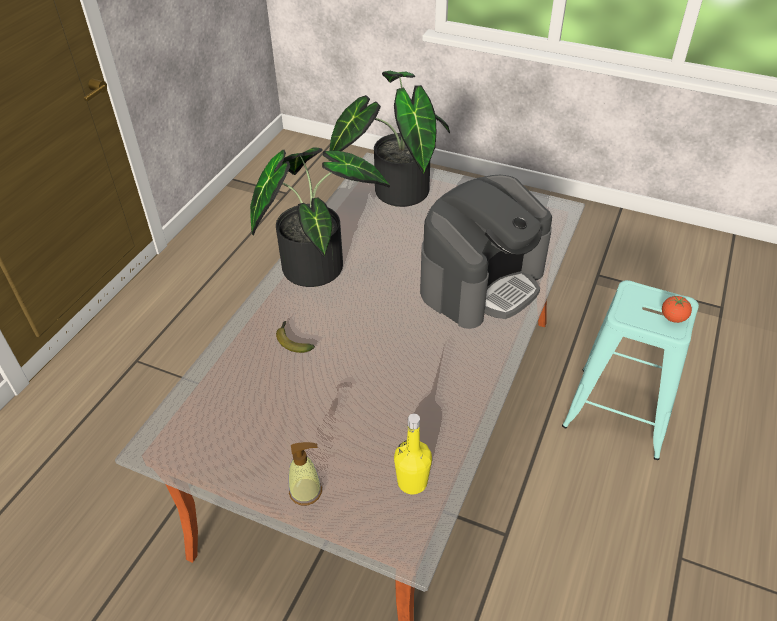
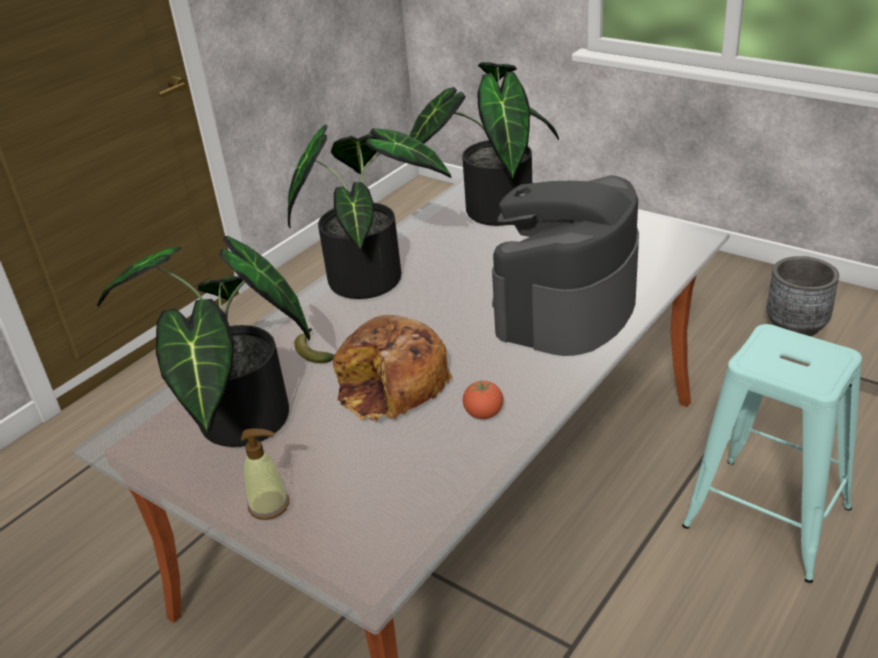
camera: 15 degrees right, 10 degrees down
(253, 420) = (237, 426): none -> potted plant
(368, 368) = (392, 385): none -> bread
(412, 482) = (400, 510): yellow bottle -> none
(482, 282) = (565, 307): coffee machine -> coffee machine turned 150 degrees clockwise
(607, 251) = (796, 326): none -> grey planter
(673, 318) = (819, 370): tomato -> tomato (483, 414)

